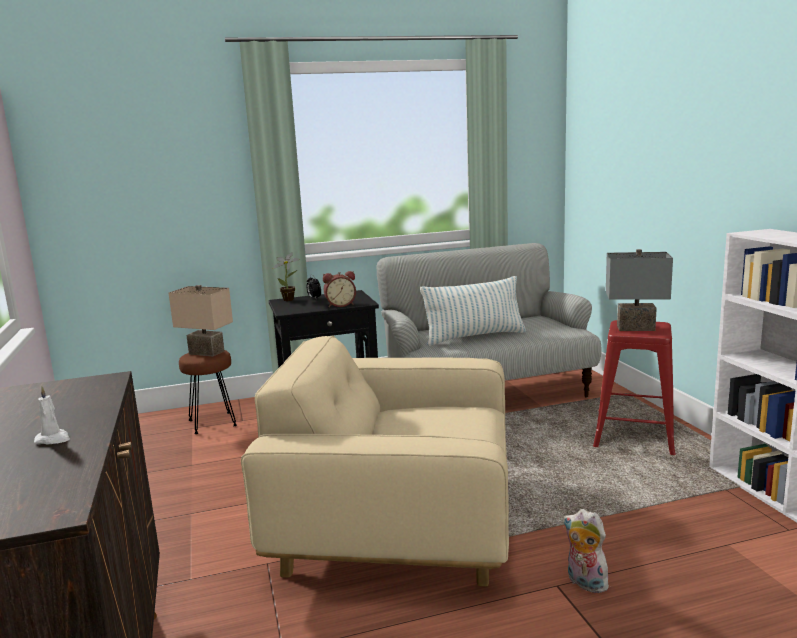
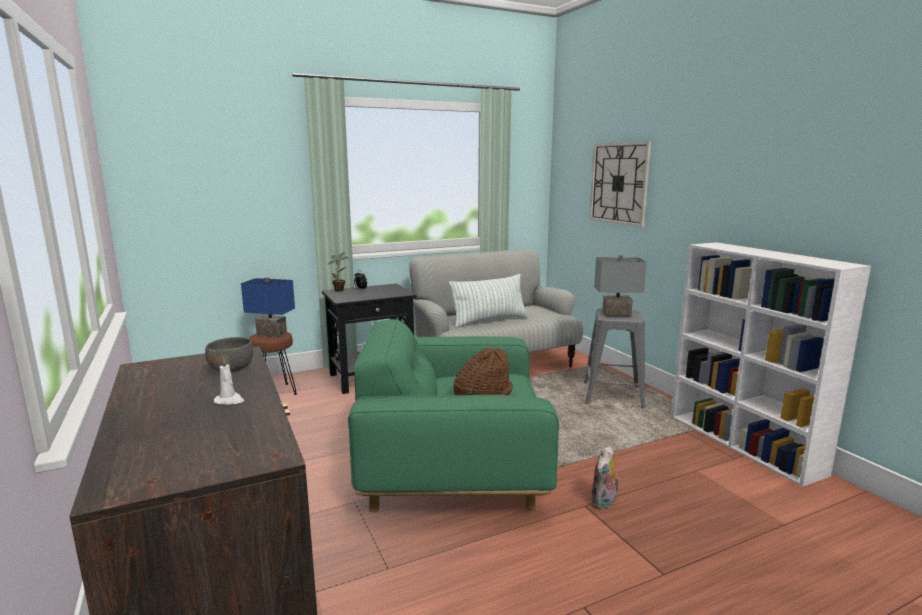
camera: 10 degrees left, 0 degrees up
(80, 399) = (231, 369): none -> grey bowl
(208, 352) = (273, 333): beige table lamp -> blue table lamp
(340, 305) = (385, 295): alarm clock -> none
(398, 524) = (452, 467): beige armchair -> green armchair
(430, 432) = (483, 393): none -> brown hat
(584, 583) = (604, 503): plush toy -> plush toy turned 90 degrees counterclockwise
(634, 436) = (613, 395): red stool -> grey stool
(646, 153) = (619, 183): none -> wall clock

